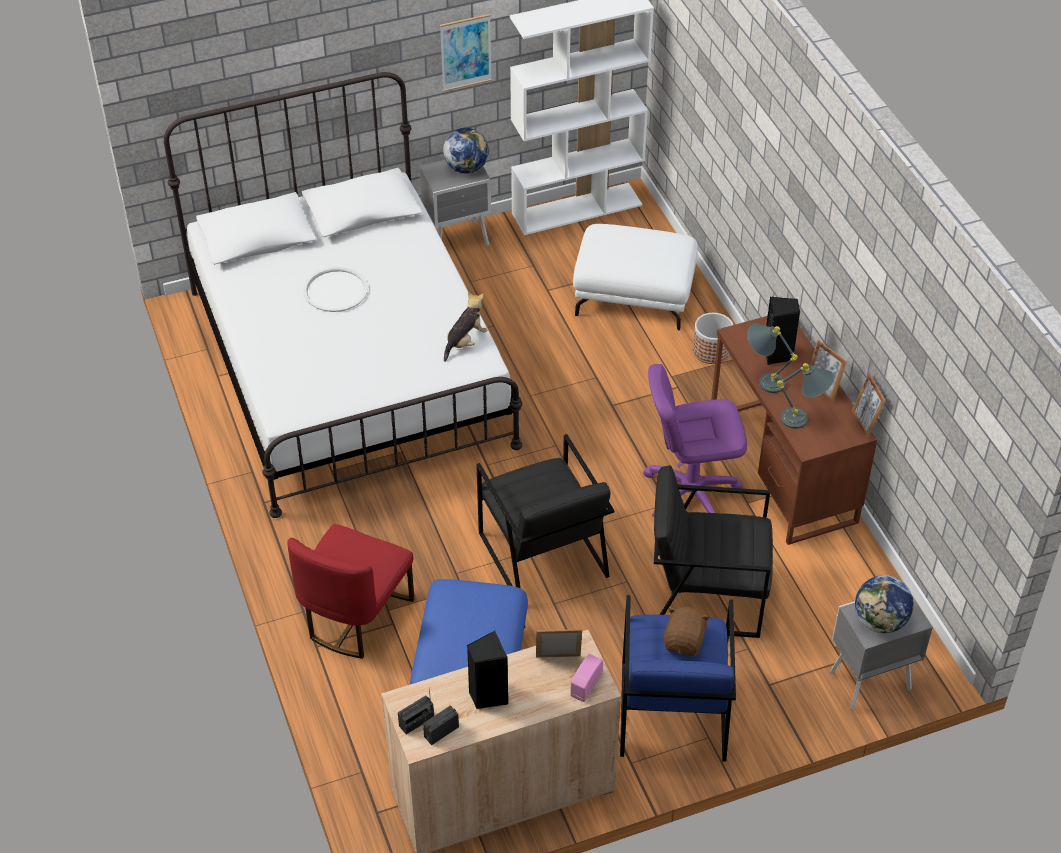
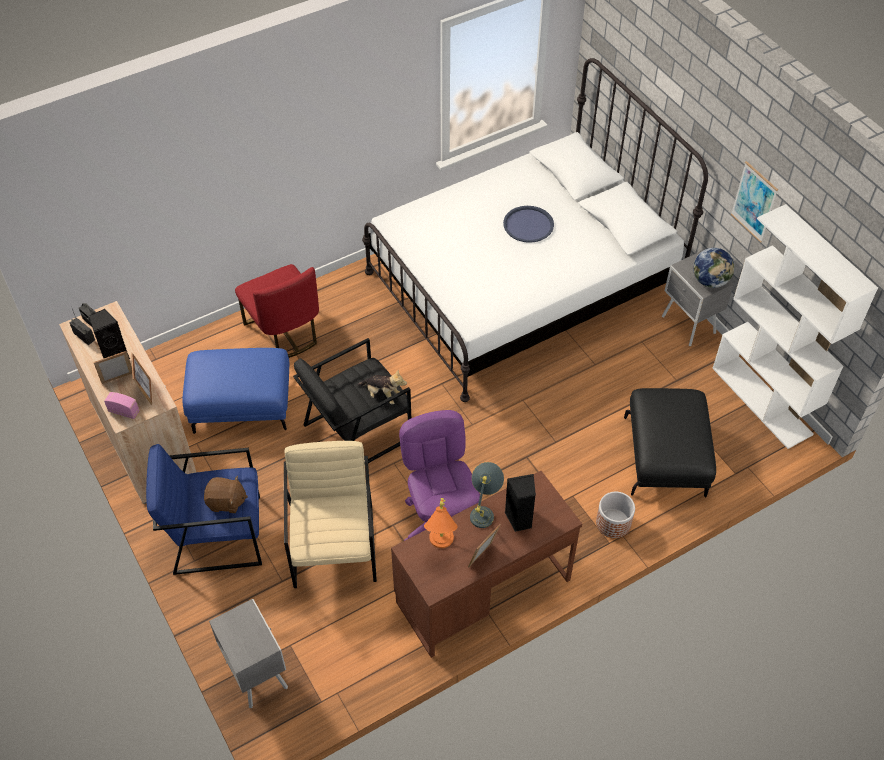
camera: 80 degrees right, 5 degrees up
(336, 290) = (528, 225): white tray -> blue tray
(355, 617) = (284, 332): red chair -> red chair turned 135 degrees counterclockwise
(465, 342) = (493, 309): plush toy -> plush toy (382, 394)
(634, 294) = (666, 457): white ottoman -> black ottoman
(706, 593) = (334, 546): black armchair -> beige armchair
(804, 420) = (440, 545): grey table lamp -> orange table lamp
(864, 424) = (446, 594): picture frame -> picture frame (118, 381)
(880, 621) = (238, 631): globe -> none

